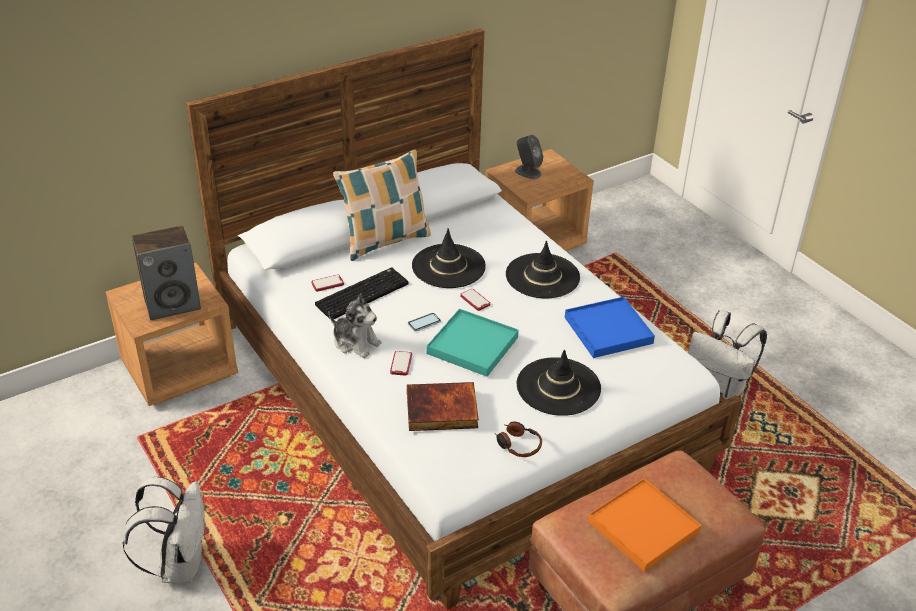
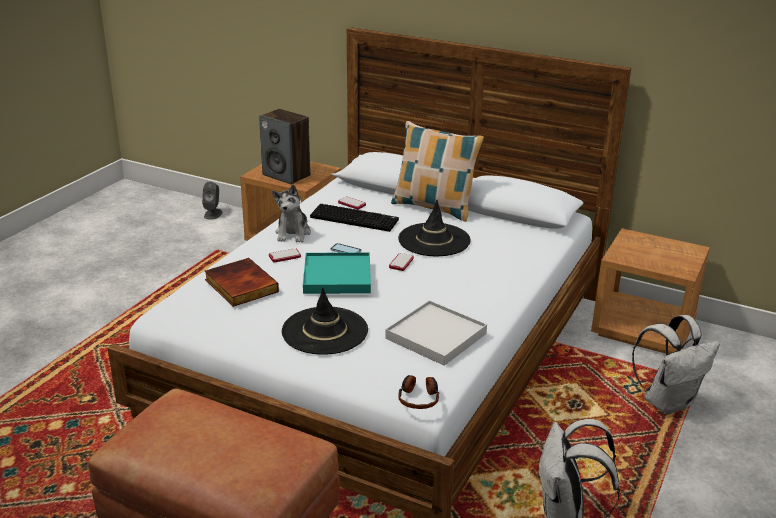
camera: 60 degrees right, 10 degrees down
(180, 564) = (113, 306): white backpack -> white backpack (668, 401)
(518, 445) = (229, 331): headphones -> headphones (419, 398)
(527, 172) = (650, 246): grey speaker -> grey speaker (213, 214)
(542, 276) = (476, 283): black hat -> none
(608, 330) = (436, 336): blue tray -> white tray
(643, 527) = (193, 439): orange tray -> none

